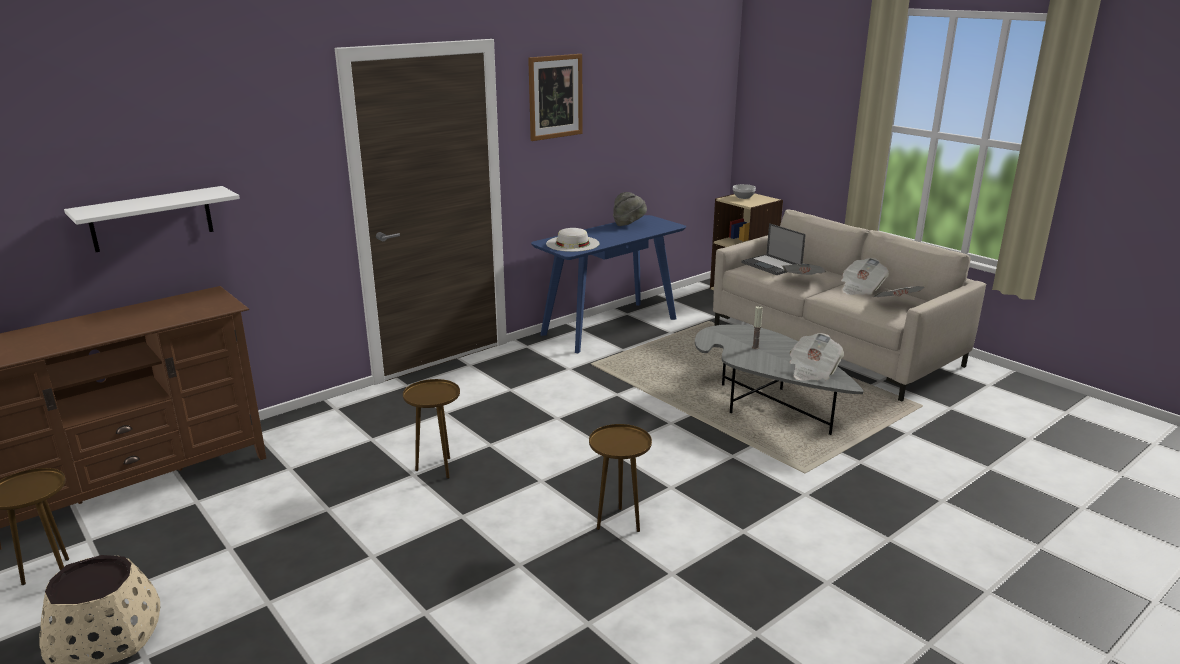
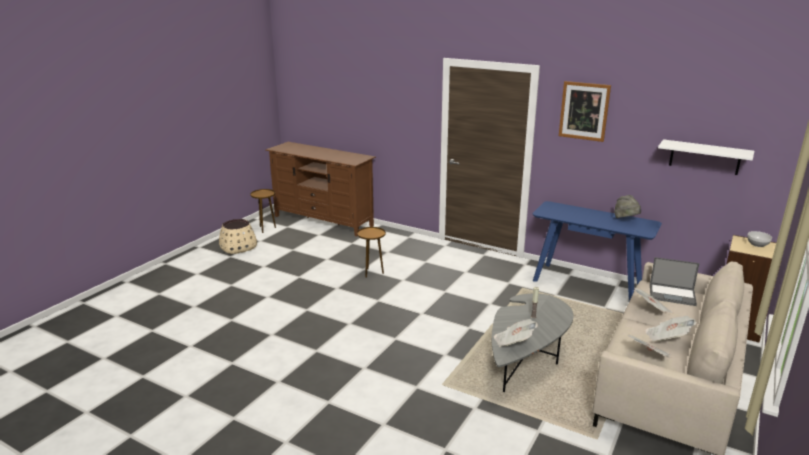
camera: 70 degrees right, 0 degrees up
(151, 219) = (358, 118): white shelf -> white shelf (704, 157)
(572, 243) = (558, 211): white hat -> none
(618, 522) = (352, 328): brown side table -> none
(772, 265) = (672, 294): laptop -> laptop turned 105 degrees counterclockwise

